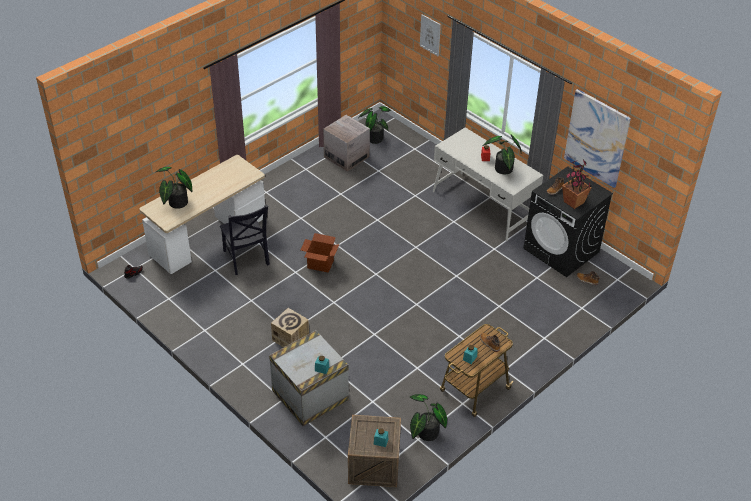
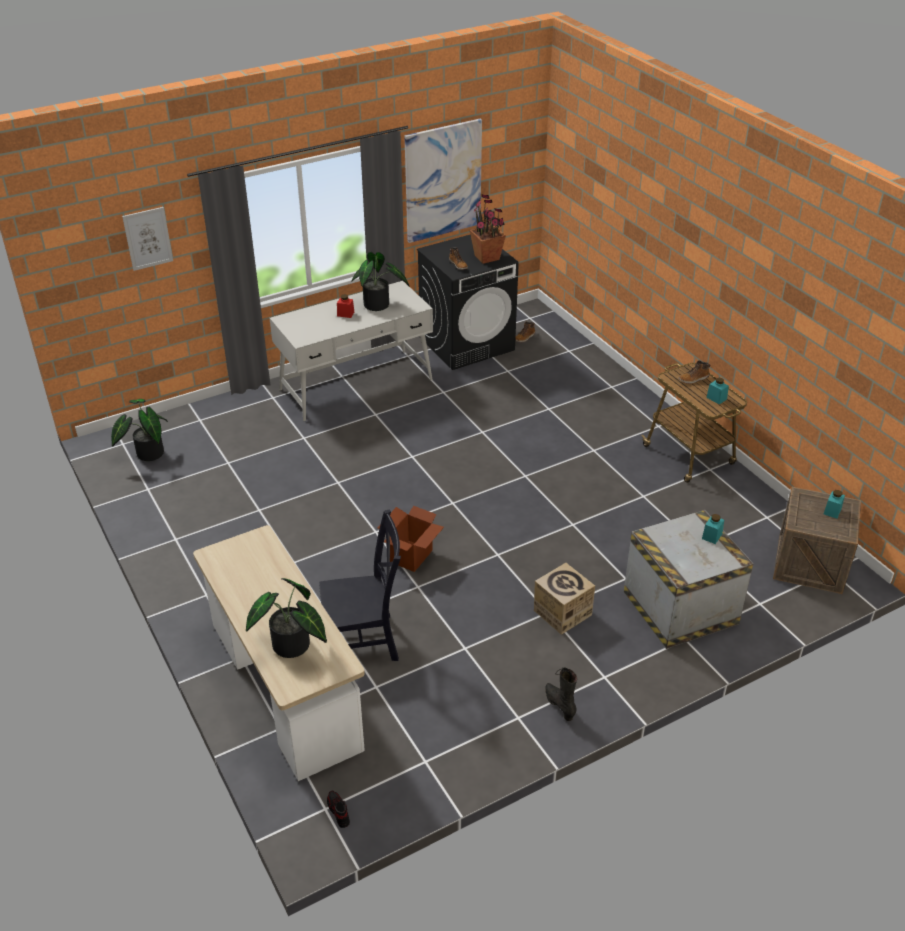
camera: 75 degrees left, 5 degrees down
(217, 346) = (559, 705): none -> black boot
(346, 157) = (174, 489): cardboard box -> none
(425, 433) = (757, 509): potted plant -> none

